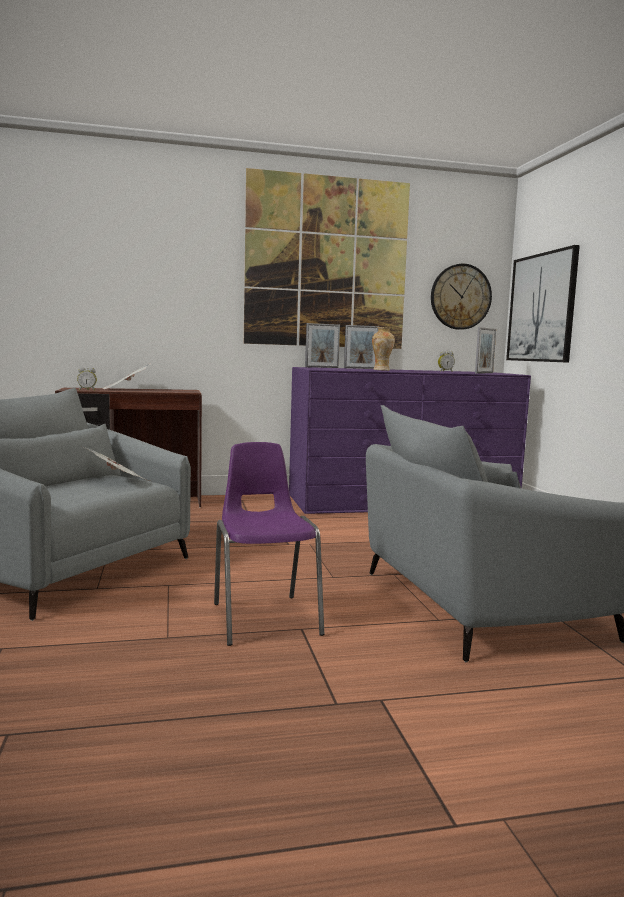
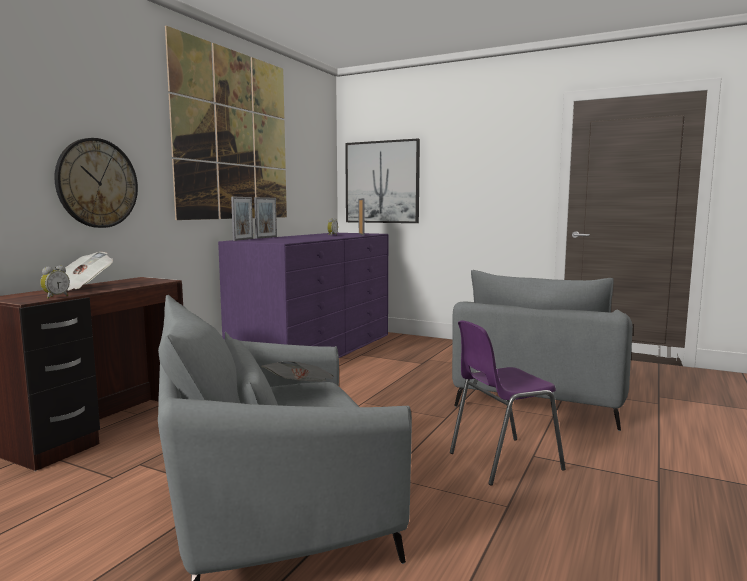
camera: 50 degrees left, 0 degrees up
(264, 617) = (501, 461): purple chair -> purple chair turned 45 degrees counterclockwise
(381, 370) = (307, 238): vase -> none
(460, 297) = (315, 171): wall clock -> wall clock (97, 183)

